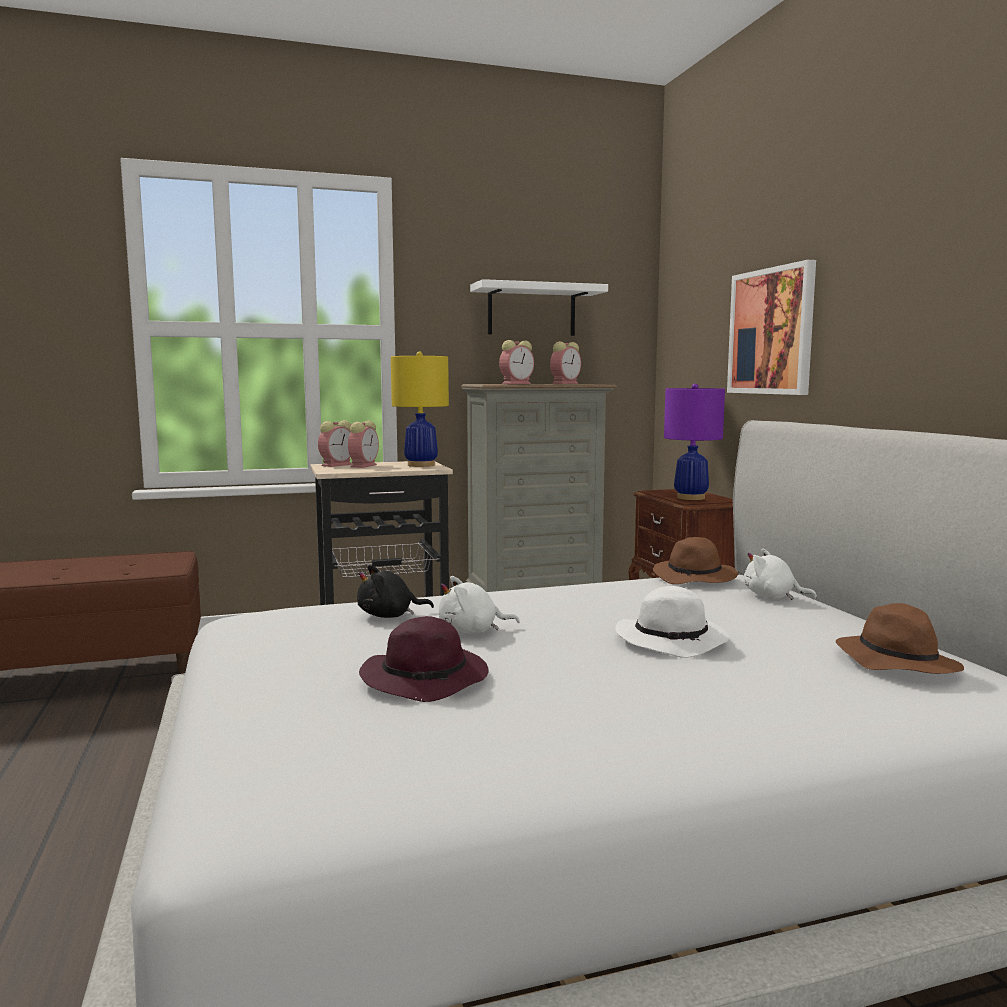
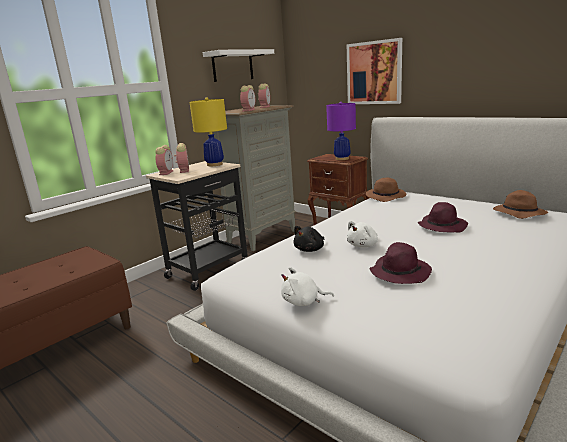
camera: 30 degrees left, 10 degrees up
(673, 640) = (442, 226): white hat -> purple hat
(772, 597) = (428, 198): white plush toy -> white plush toy (303, 302)

